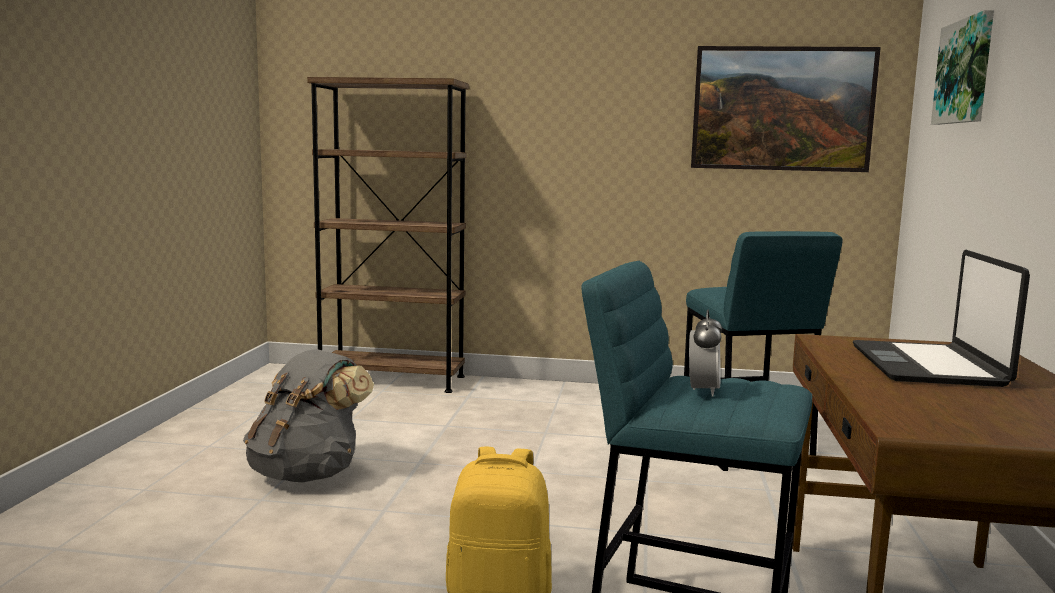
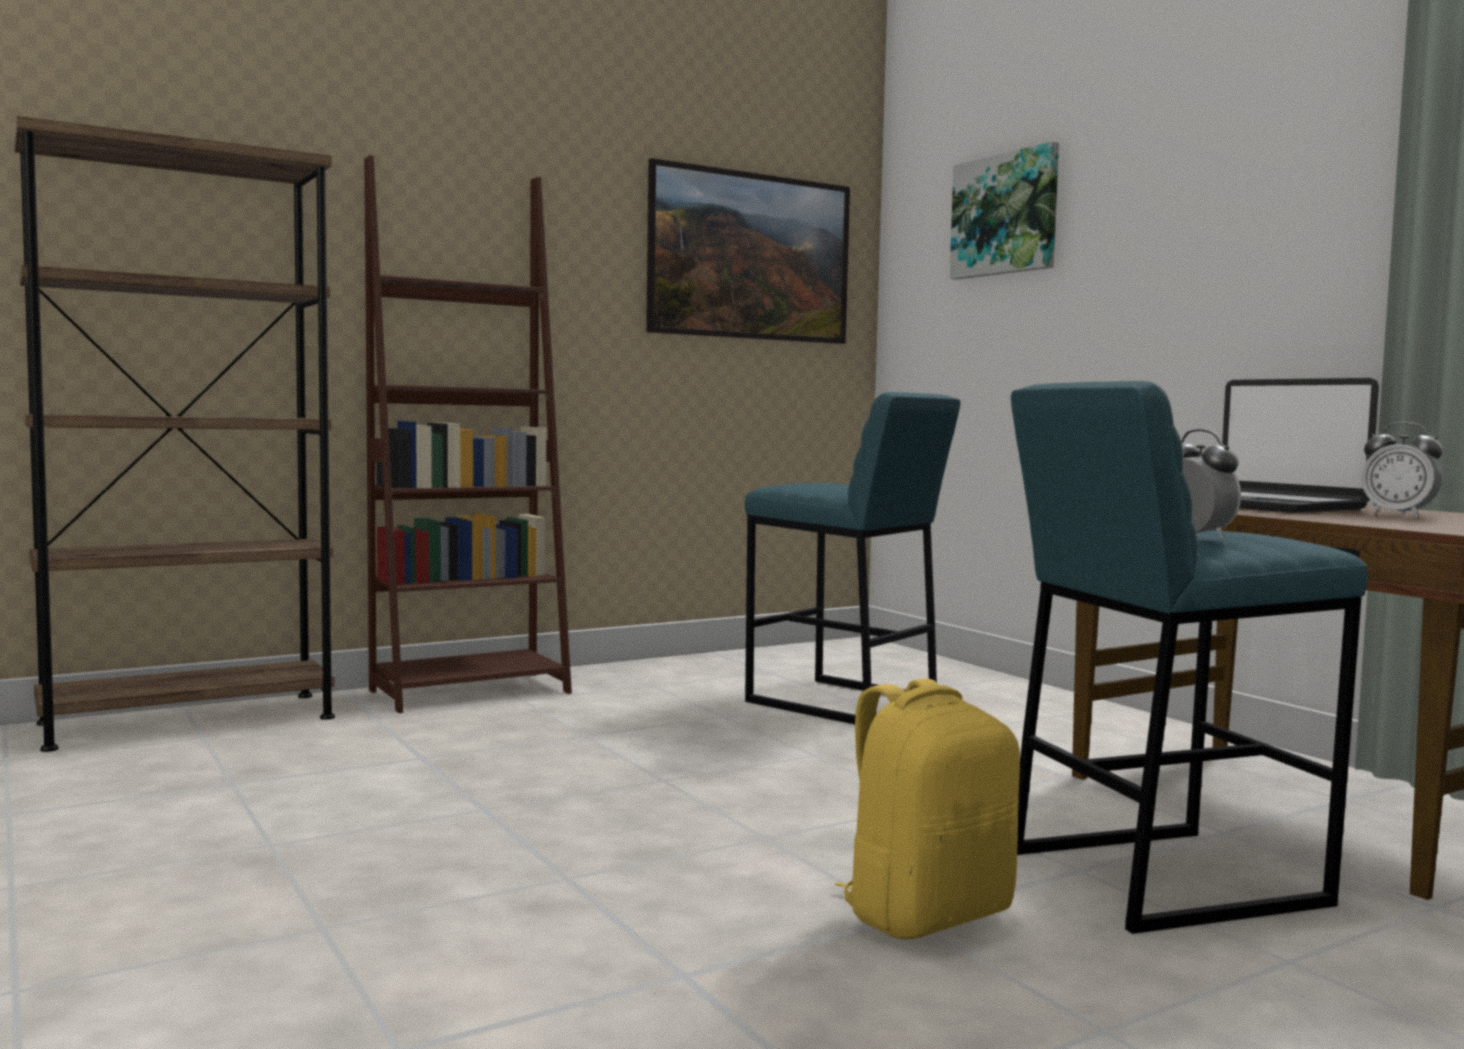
camera: 40 degrees left, 5 degrees down
(308, 473) = (328, 870): grey backpack -> none
(540, 390) = (470, 691): none -> brown bookcase
(997, 400) = (1398, 515): none -> alarm clock

